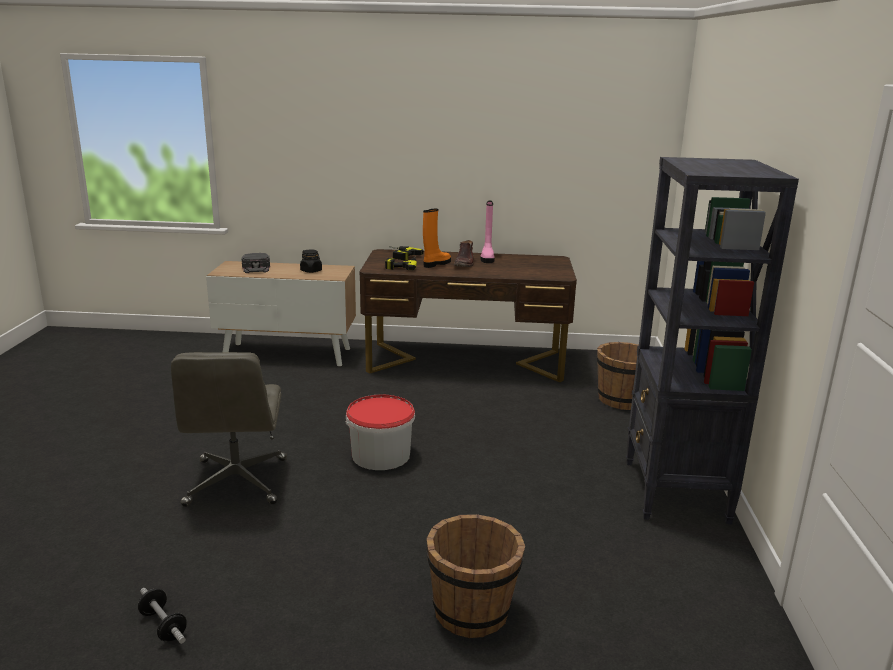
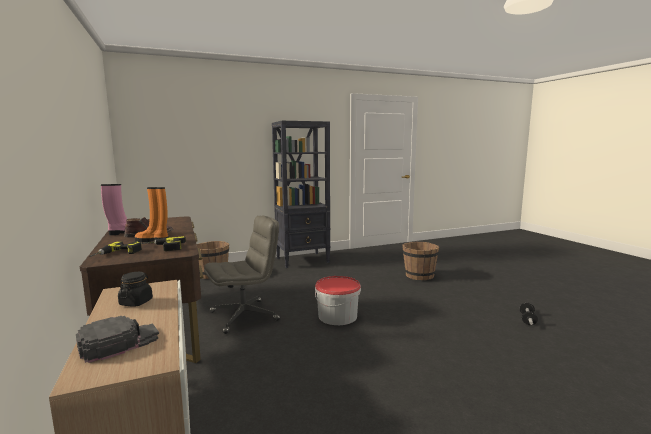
camera: 115 degrees left, 10 degrees down
(237, 482) = (425, 349): grey office chair -> grey office chair (245, 316)

